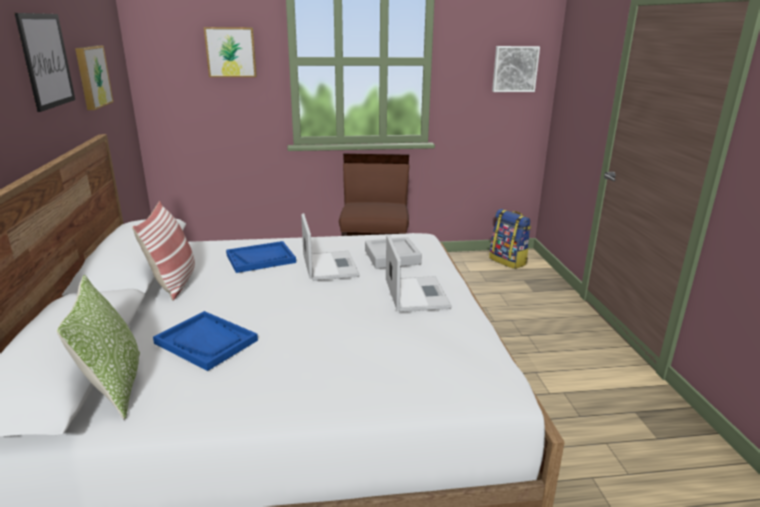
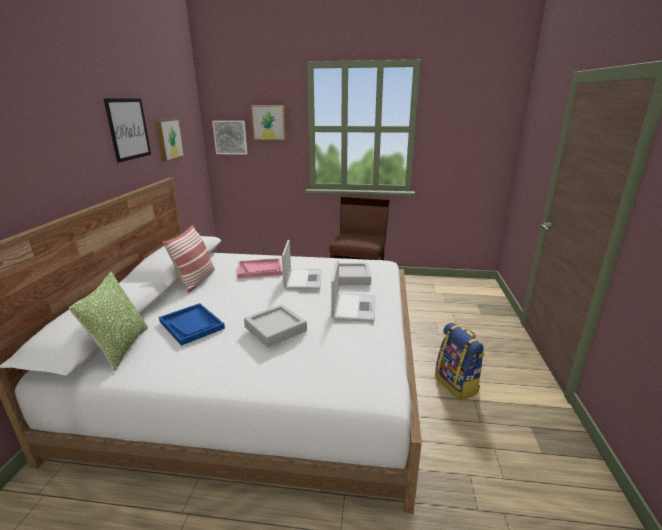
camera: 15 degrees right, 0 degrees up
(261, 258) = (260, 269): blue tray -> pink tray
(332, 332) = (275, 329): none -> grey tray
(508, 261) = (470, 287): backpack -> backpack (457, 384)
(514, 69) = (484, 135): picture -> picture (230, 137)

